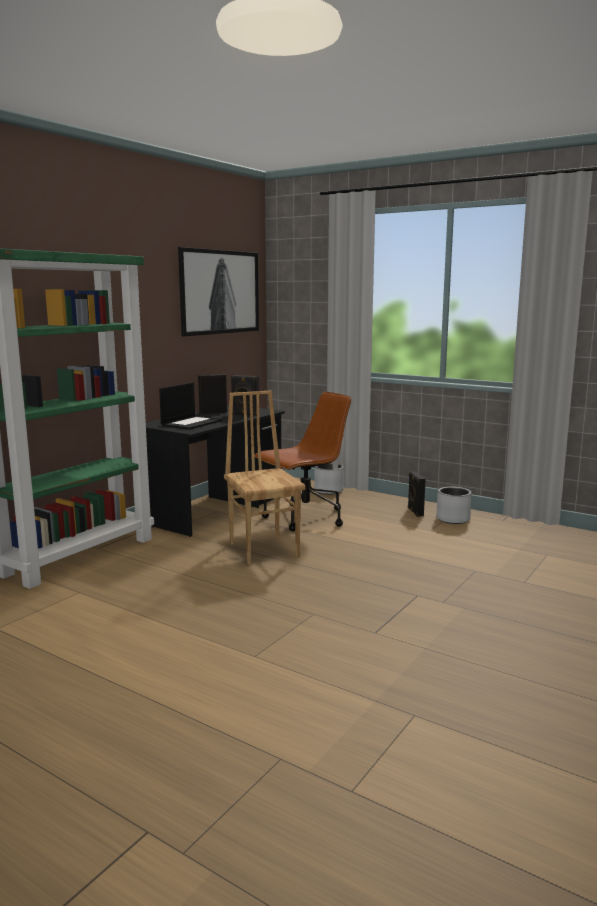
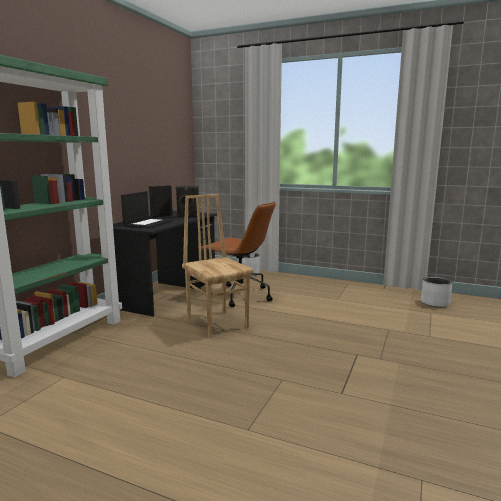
camera: 10 degrees left, 0 degrees up
(220, 292) = (162, 121): picture -> none
(304, 518) = (239, 295): brown office chair -> brown office chair turned 75 degrees clockwise
(414, 512) = (318, 286): black speaker -> none
(453, 519) = (349, 290): grey planter -> grey planter (435, 303)

